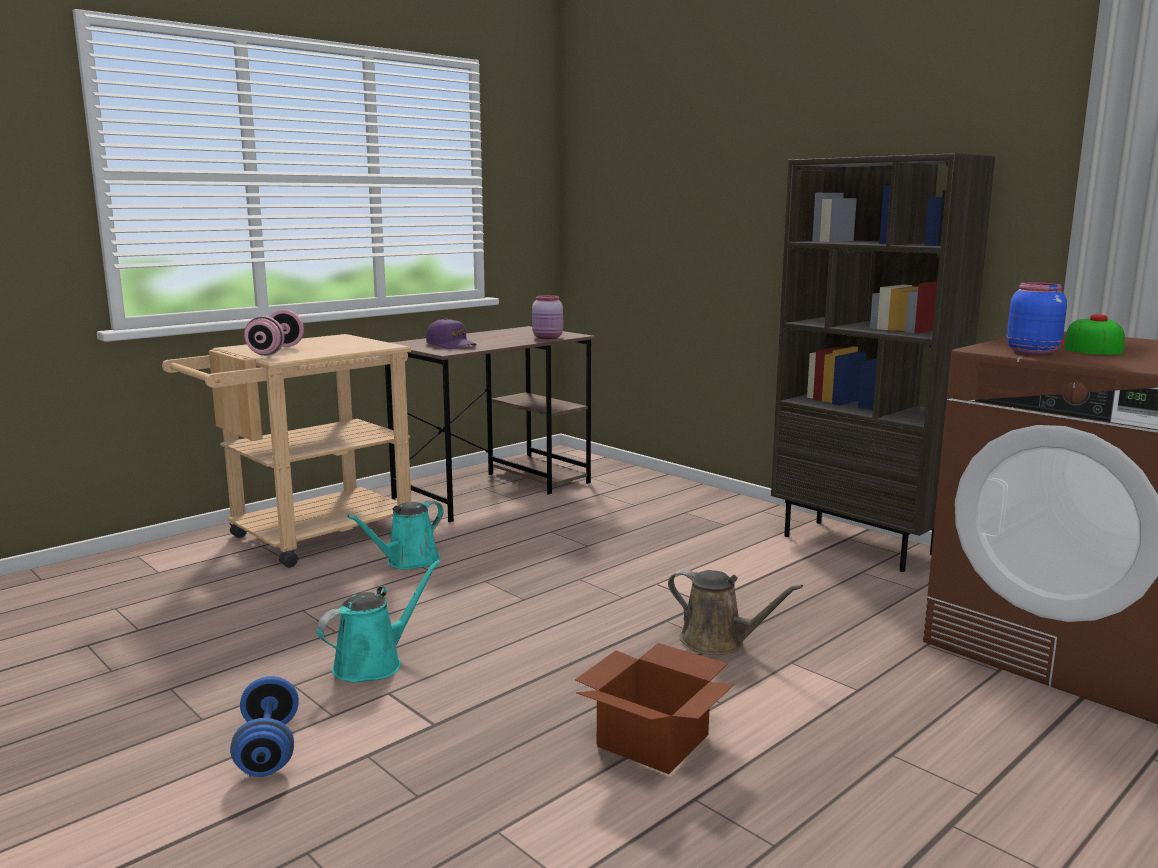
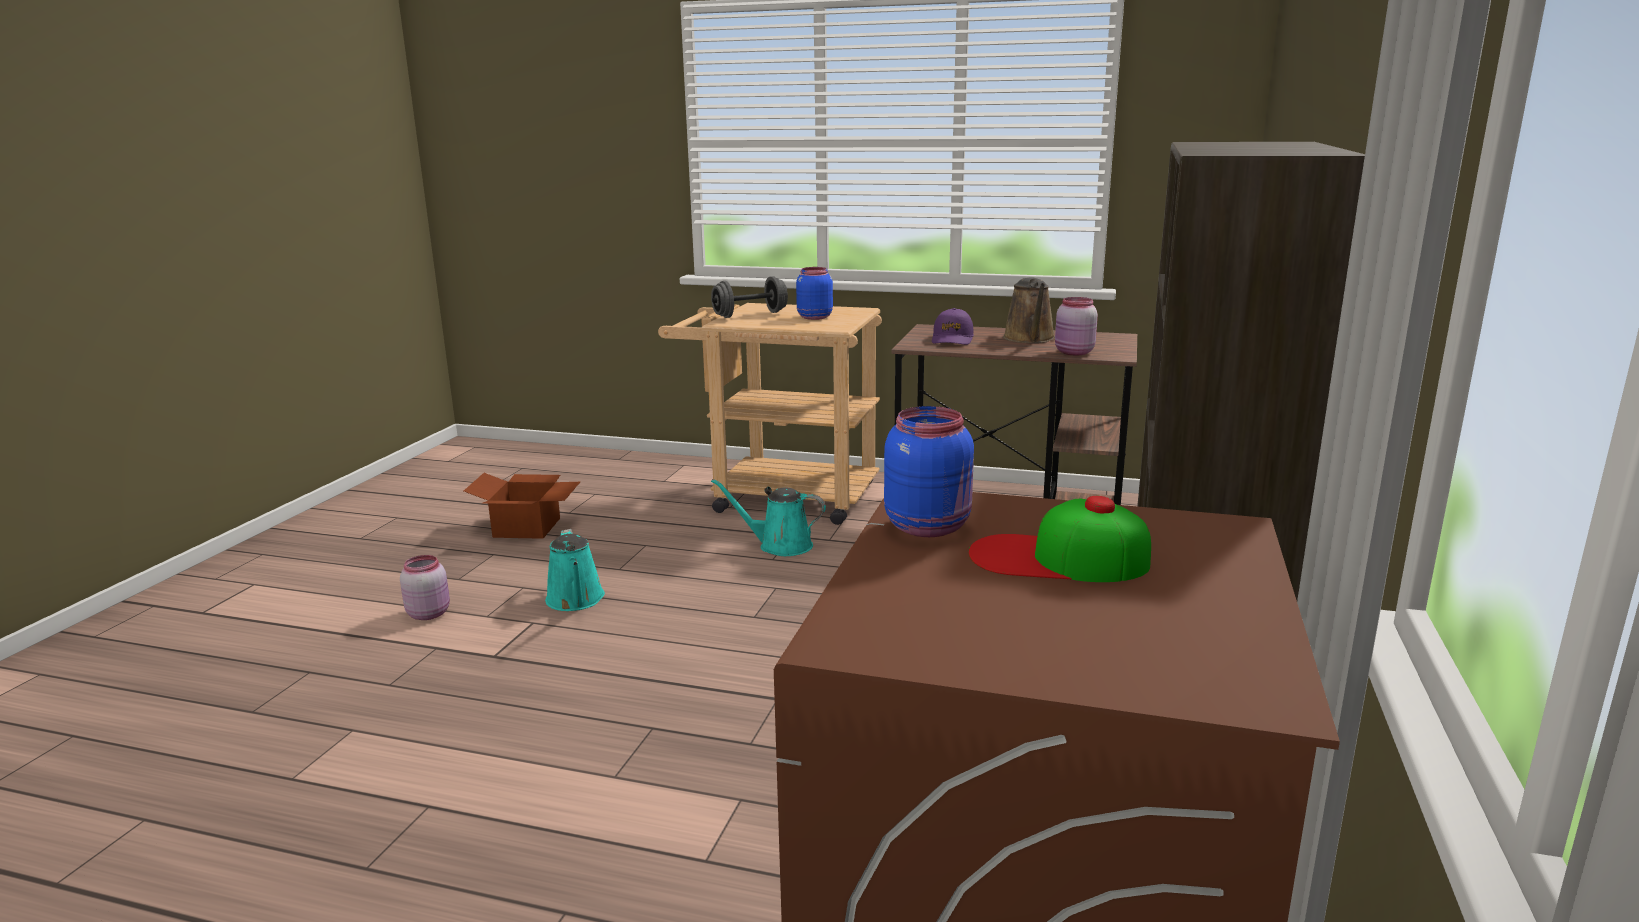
camera: 60 degrees right, 5 degrees up
(268, 749) = (429, 613): blue dumbbell -> pink jar
(276, 351) = (750, 315): pink dumbbell -> grey dumbbell
(333, 344) = (813, 317): none -> blue jar
(373, 663) = (576, 601): turquoise watering can -> turquoise watering can turned 60 degrees clockwise
(656, 740) = (520, 760): cardboard box -> cardboard box (528, 528)
(718, 642) = (752, 741): brown watering can -> brown watering can (1030, 339)
(1088, 347) = (1057, 558): cap -> cap turned 150 degrees counterclockwise

